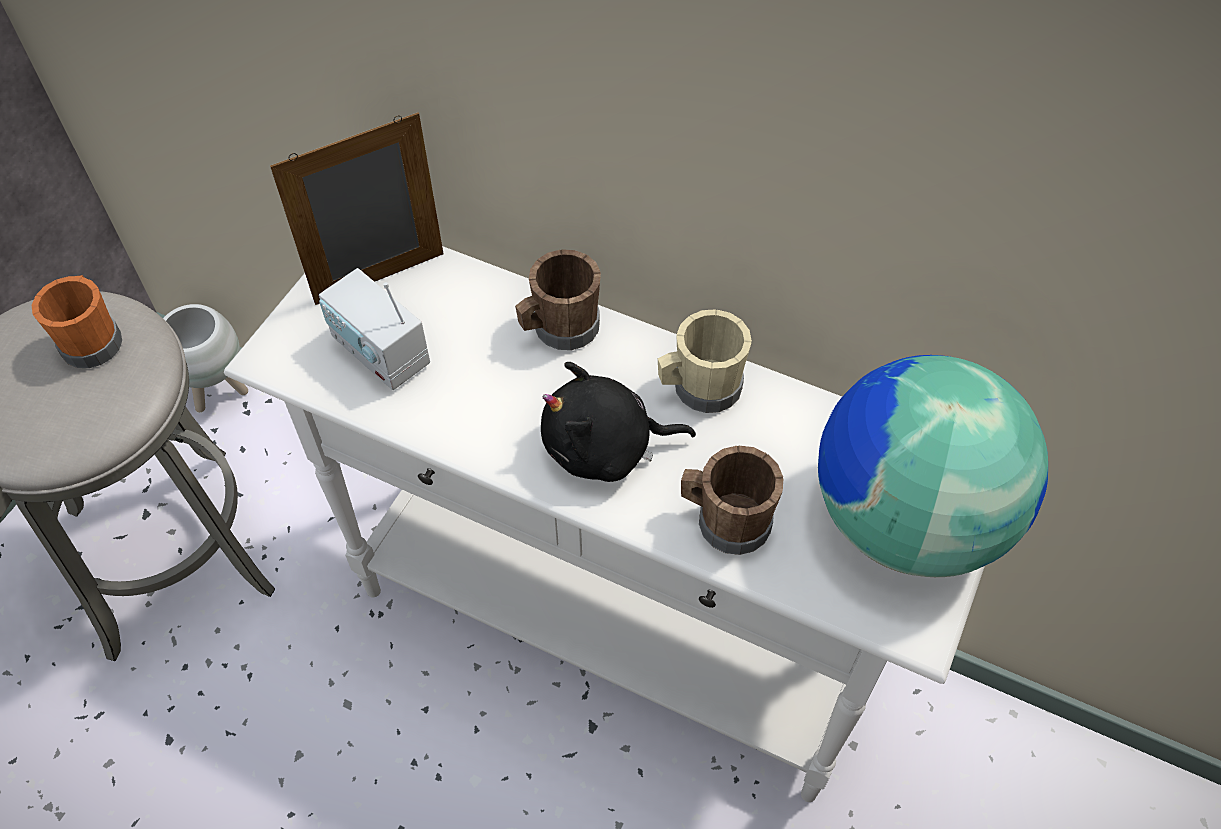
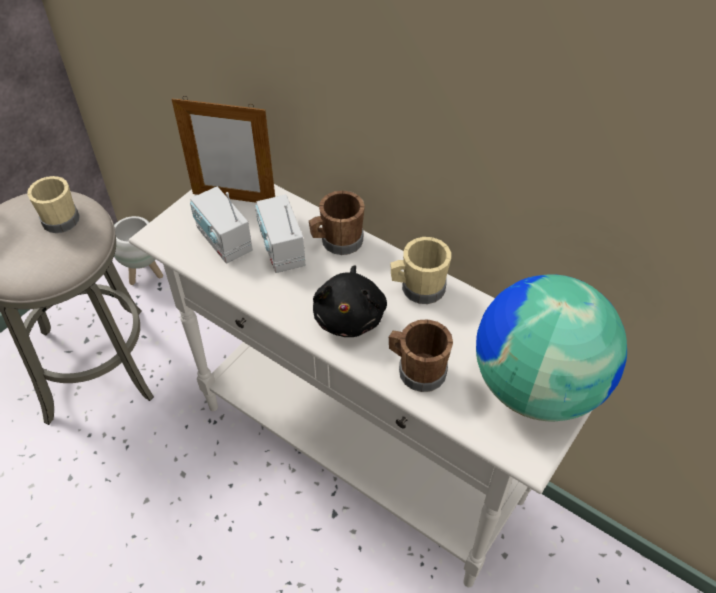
camera: 10 degrees right, 5 degrees down
(92, 339) = (62, 217): orange mug -> beige mug
(380, 278) = (234, 199): picture frame -> picture frame turned 150 degrees counterclockwise
(475, 355) = (282, 250): none -> radio
(605, 448) = (350, 316): black plush toy -> black plush toy turned 90 degrees counterclockwise

